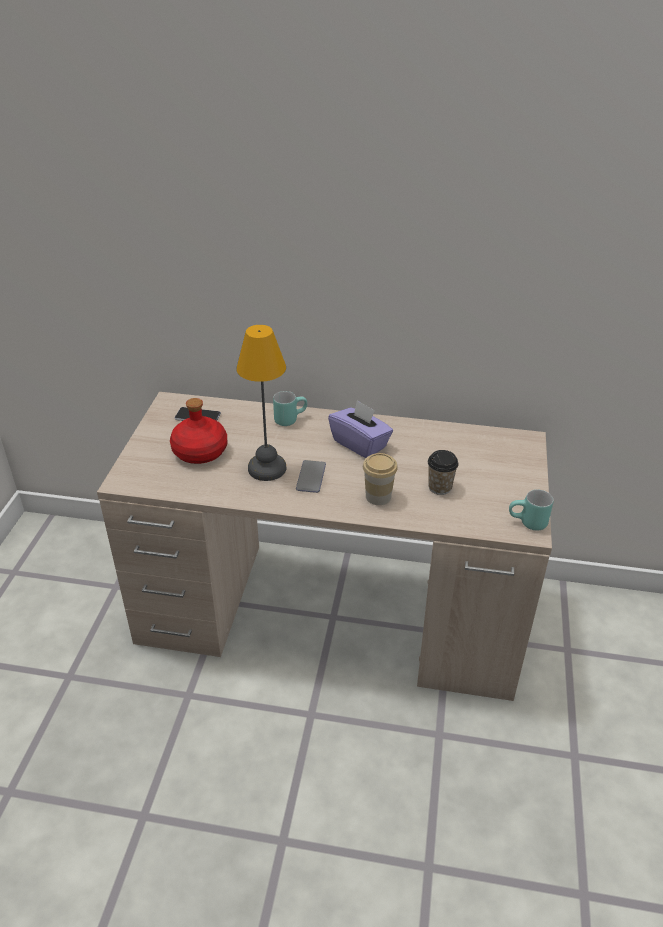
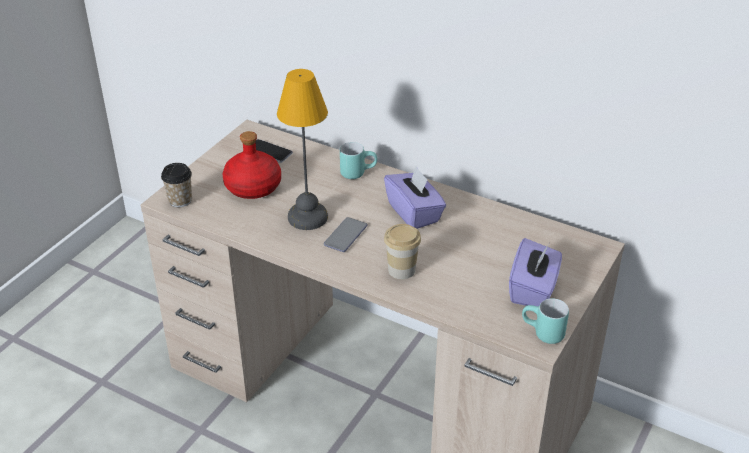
camera: 20 degrees right, 0 degrees up
(440, 487) = (471, 275): cup -> cup (180, 200)
(497, 487) = (533, 289): none -> purple tissue box

